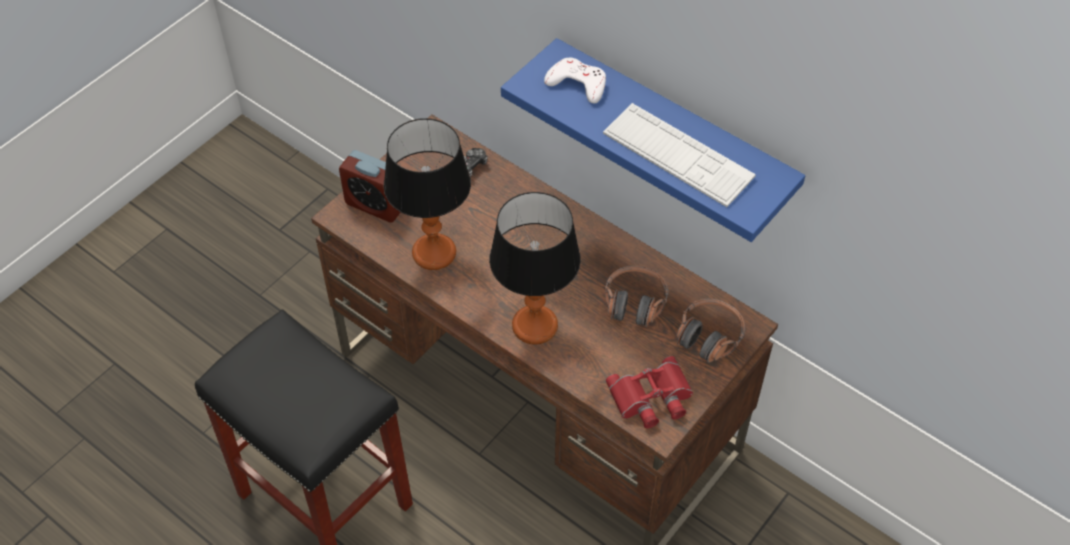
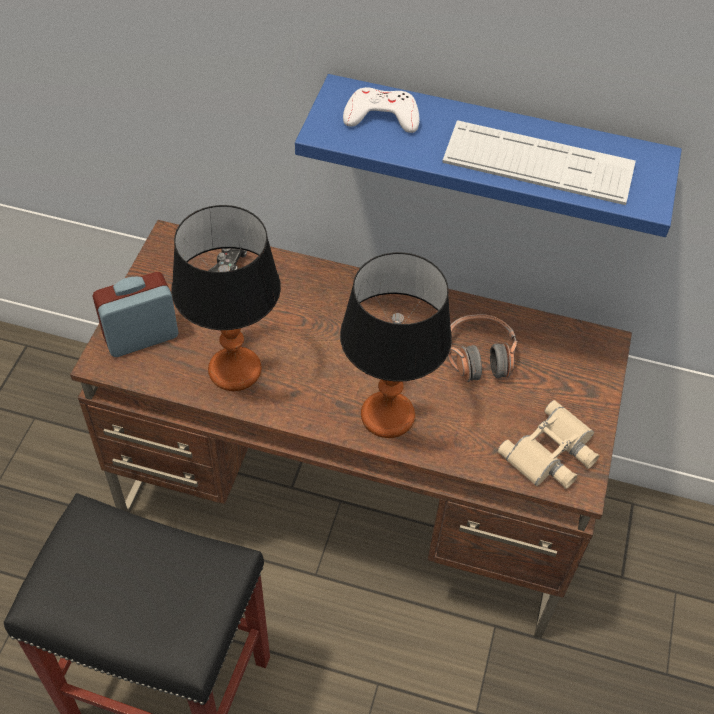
camera: 25 degrees left, 0 degrees up
(375, 205) = (141, 336): alarm clock -> alarm clock turned 150 degrees clockwise
(651, 398) = (552, 454): red binoculars -> beige binoculars
(709, 336) = (573, 367): headphones -> none

